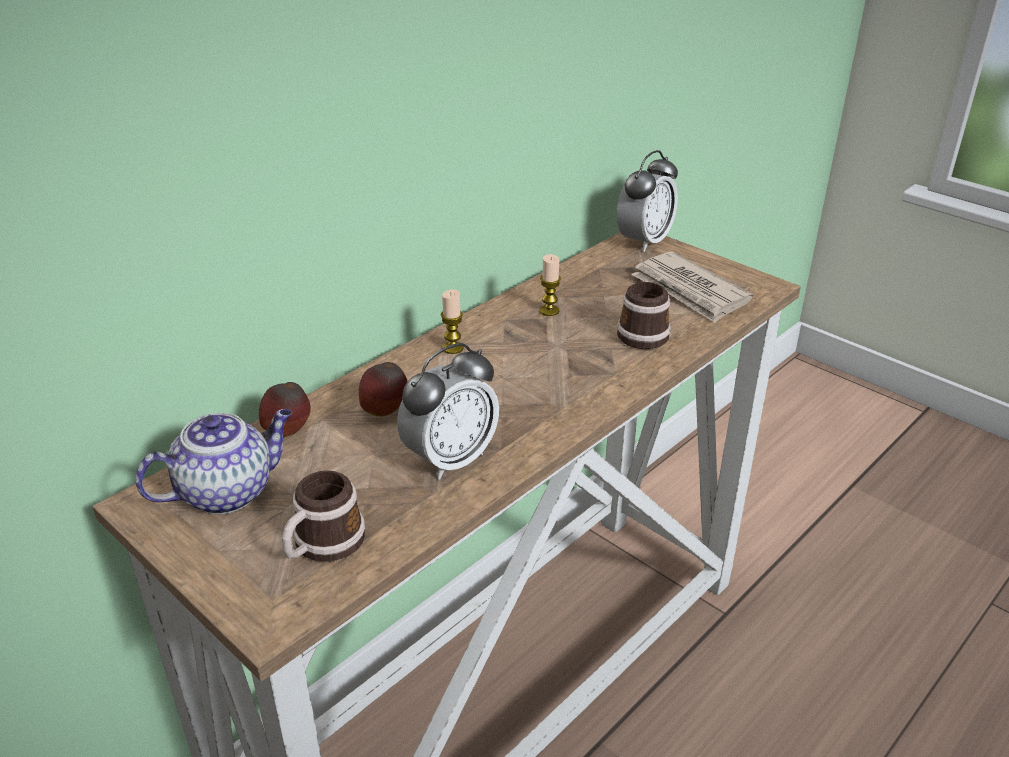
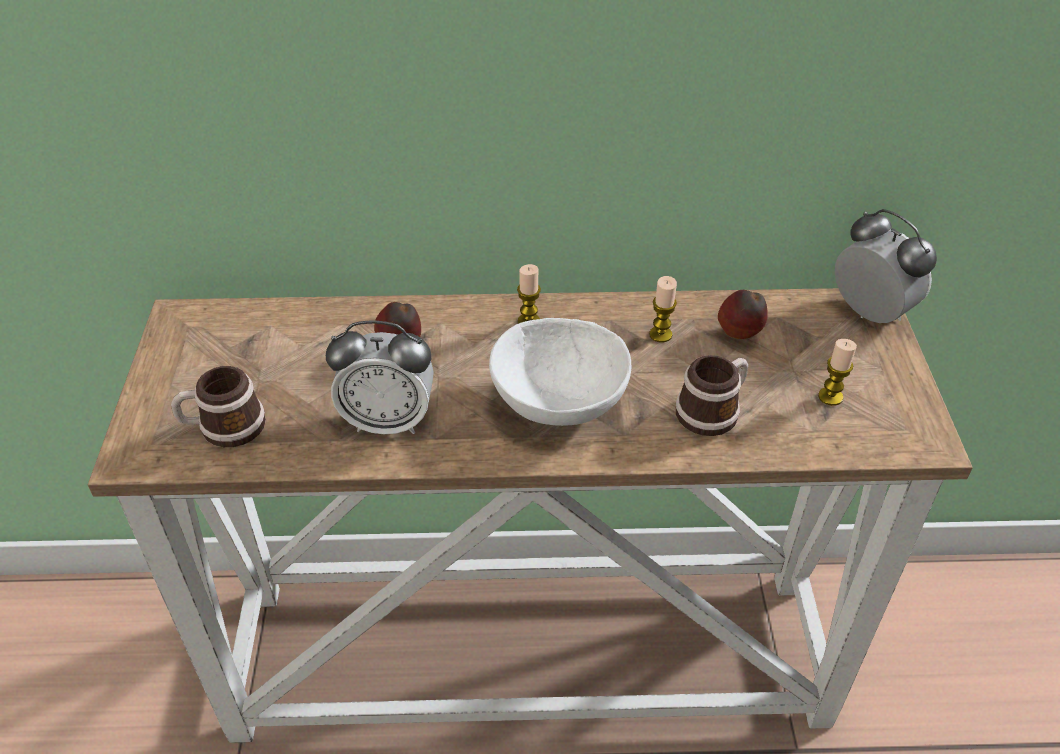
camera: 45 degrees right, 10 degrees up
(228, 491) = (229, 343): teapot -> none
(288, 433) = (320, 321): apple -> apple (739, 335)
(547, 381) = (557, 402): none -> white bowl
(644, 241) = (870, 313): alarm clock -> alarm clock turned 120 degrees counterclockwise
(689, 291) = (830, 397): newspaper -> candle

